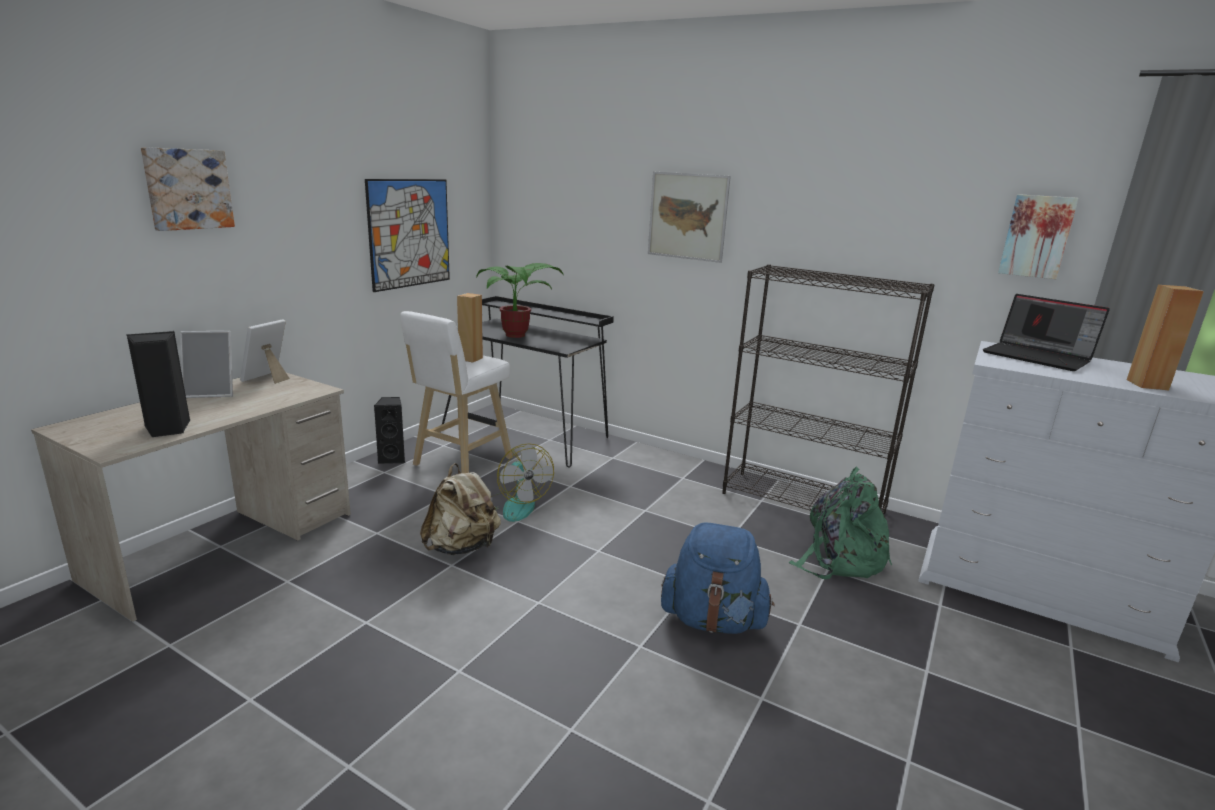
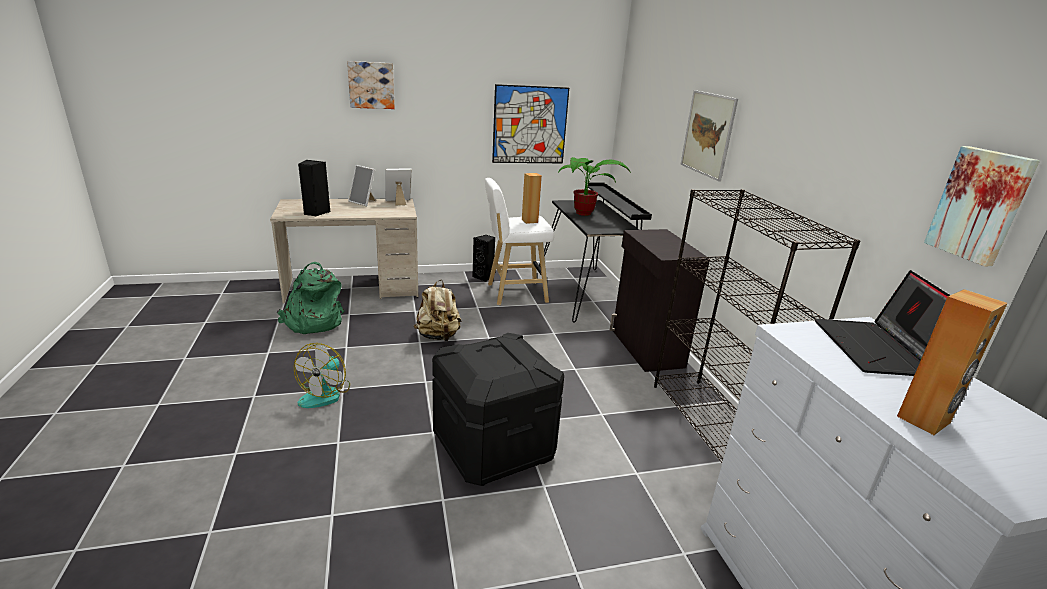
camera: 45 degrees right, 5 degrees up
(514, 505) = (501, 329): fan -> fan (325, 394)
(664, 464) = (646, 348): none -> black cabinet
(713, 621) = (494, 447): blue backpack -> black storage box
(839, 558) = (661, 473): green backpack -> green backpack (313, 322)

